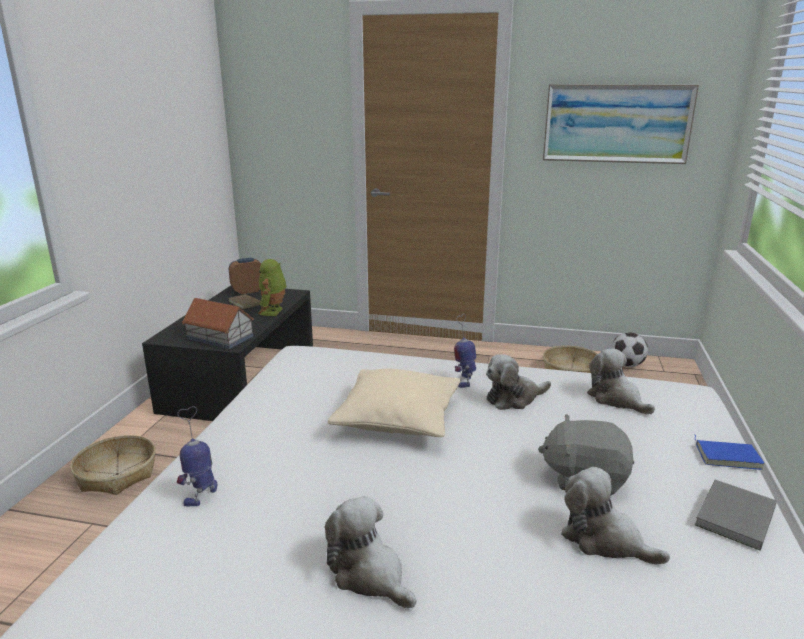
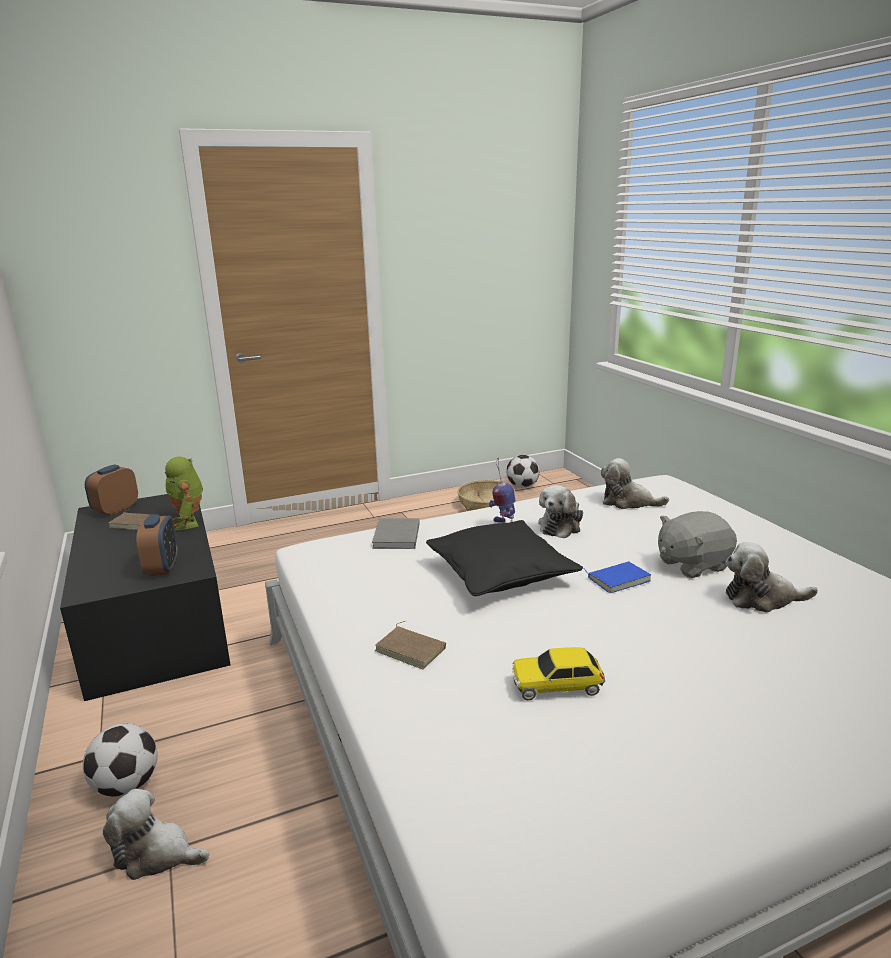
camera: 35 degrees left, 0 degrees up
(117, 474) = (127, 785): basket -> football
(202, 494) = (432, 711): toy robot -> none
(219, 337) = (162, 568): toy house -> alarm clock
(255, 447) = (412, 649): none -> brown book
(304, 521) = (557, 685): none -> toy car
(369, 575) = (664, 697): plush toy -> plush toy (156, 854)
(398, 418) = (500, 574): beige pillow -> black pillow
(616, 123) = (479, 258): picture -> none
(727, 456) = (743, 517): blue book -> blue book (618, 579)
(733, 517) = (801, 553): grey book -> grey book (395, 536)

